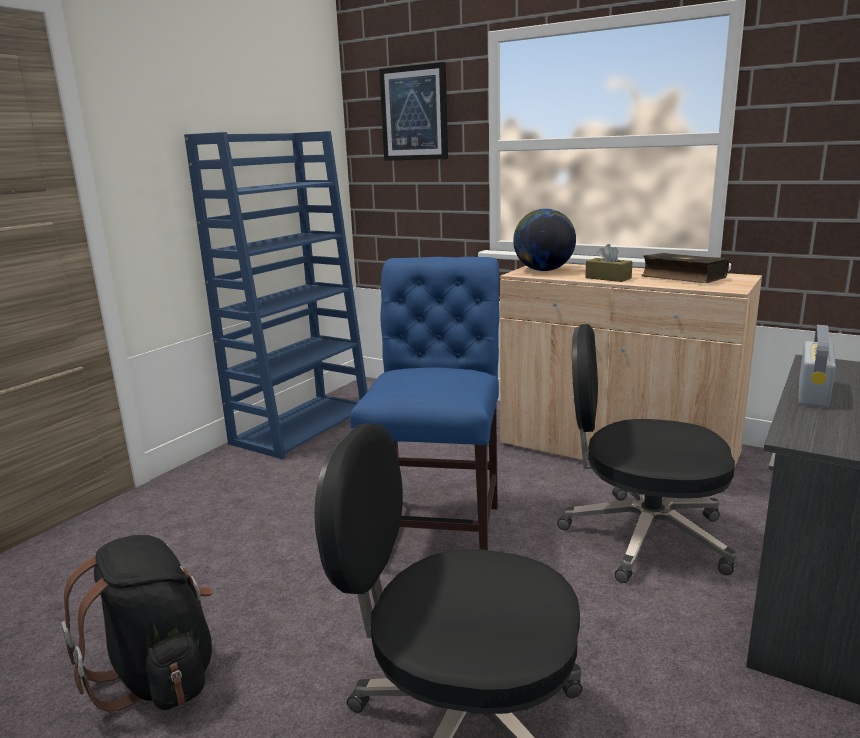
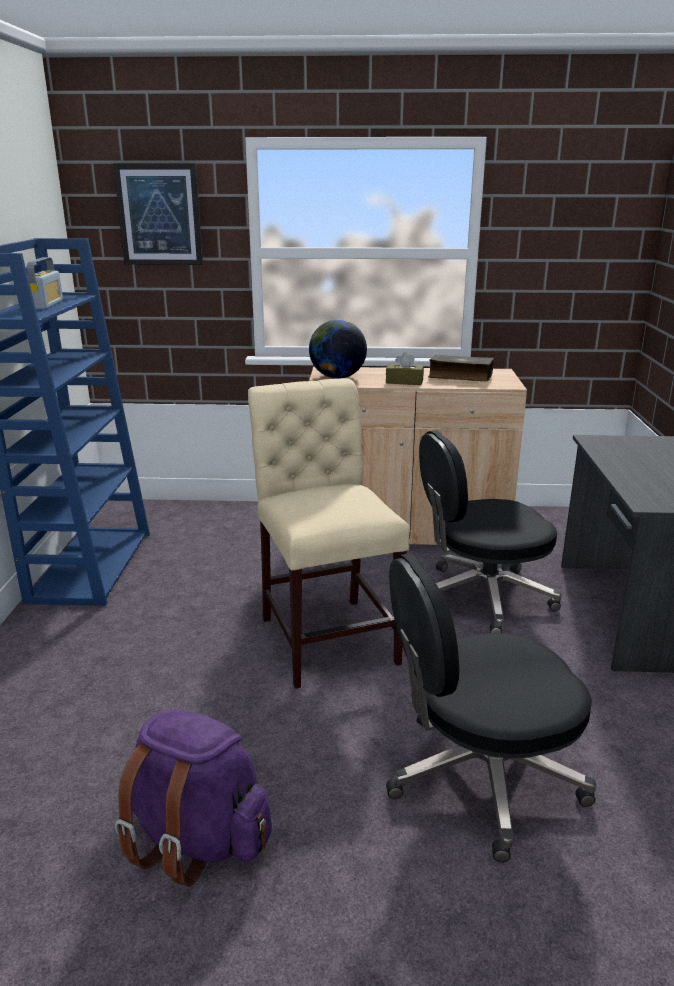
camera: 30 degrees left, 5 degrees up
(159, 675) = (197, 839): black backpack -> purple backpack
(439, 530) = (326, 635): blue chair -> beige chair
(813, 393) = (618, 466): radio -> radio (46, 305)

